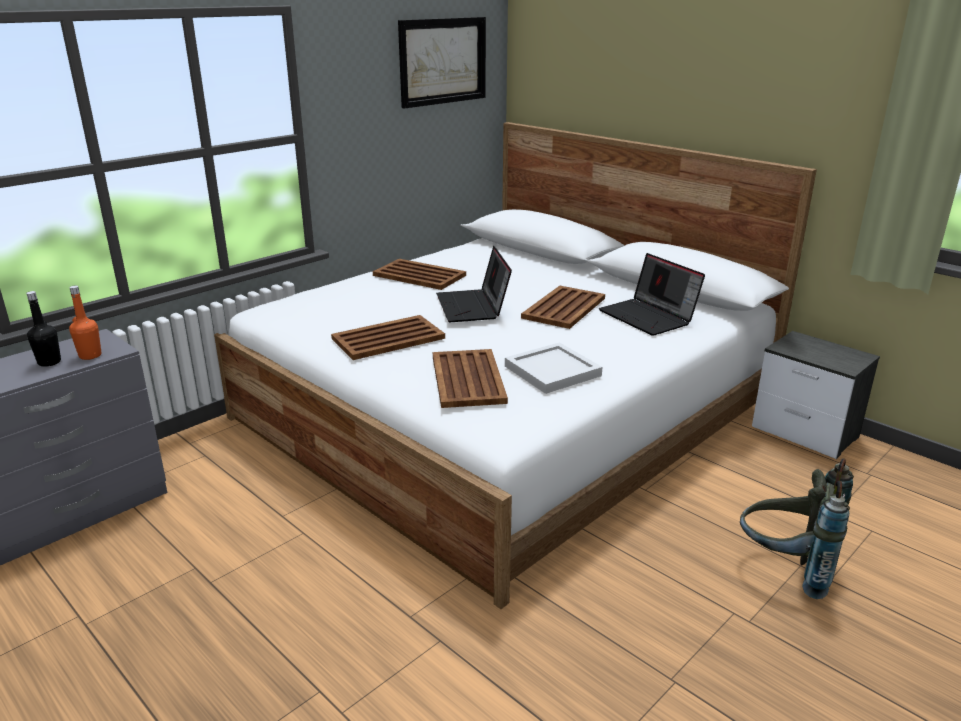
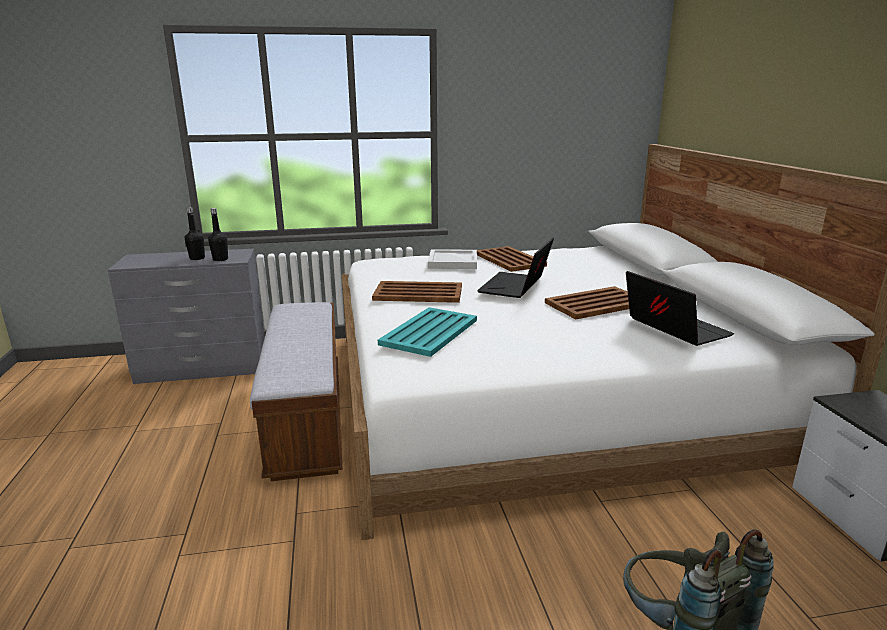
camera: 35 degrees right, 5 degrees down
(90, 355) = (220, 259): orange bottle -> black bottle
(294, 520) = (307, 416): none -> bench
(443, 61) = (586, 82): picture -> none
(467, 379) = (428, 332): brown tray -> turquoise tray
(552, 370) = (510, 345): white tray -> white tray (453, 262)
(649, 317) = (673, 328): laptop -> laptop turned 150 degrees clockwise

